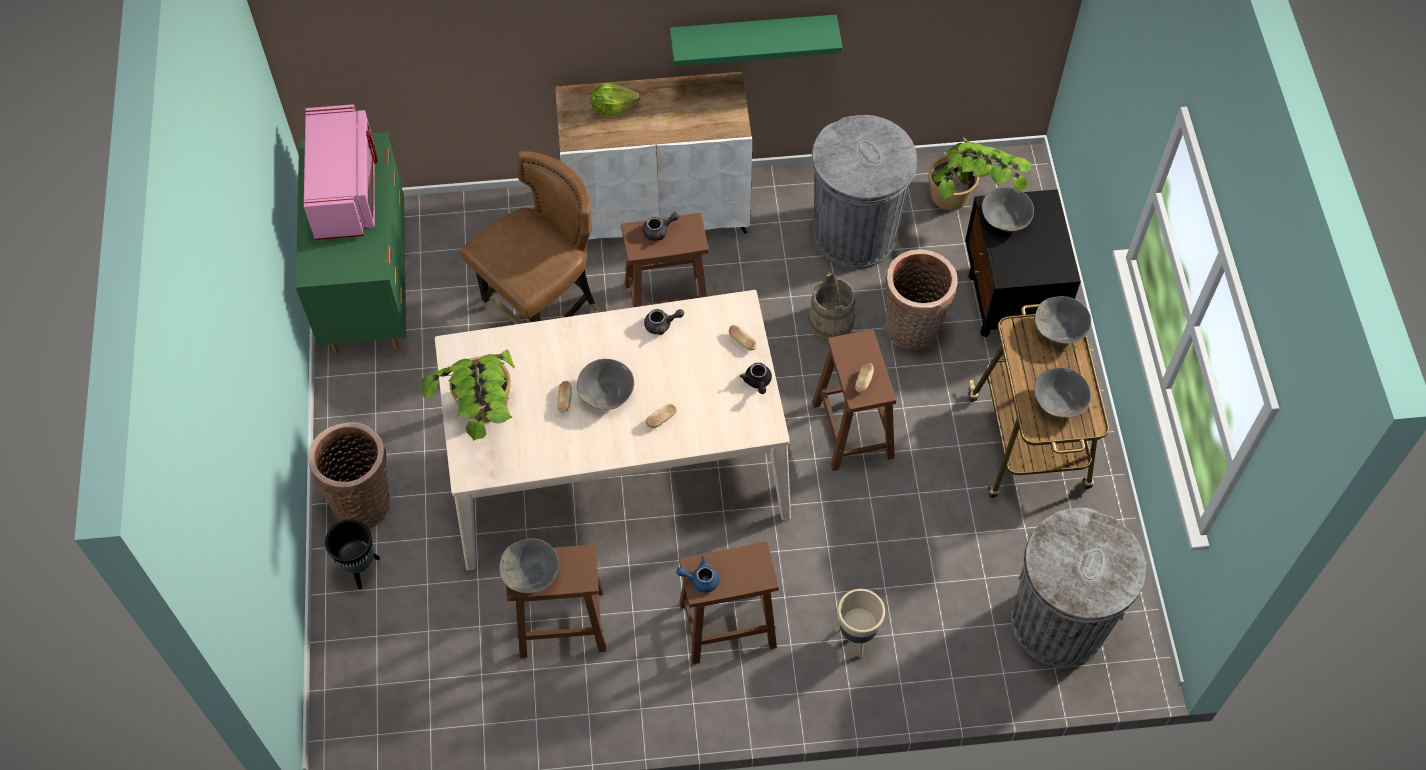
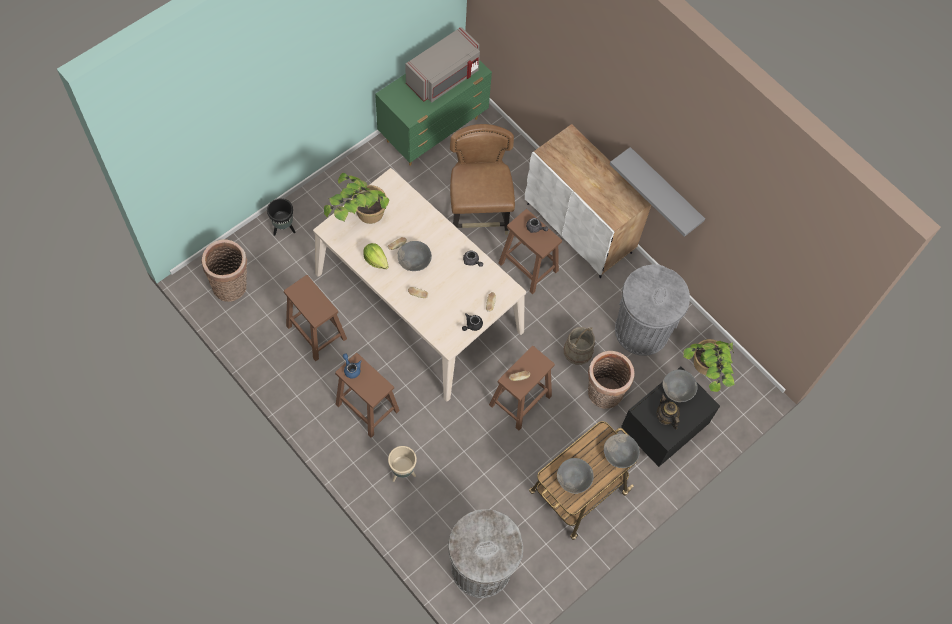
camera: 50 degrees right, 5 degrees up
(346, 191) = (444, 78): pink microwave -> grey microwave
(364, 501) = (319, 206): basket -> basket (232, 286)
(531, 573) = (303, 292): grey bowl -> none
(543, 312) = (478, 215): brown chair -> brown chair turned 105 degrees counterclockwise
(613, 108) = (579, 157): lettuce -> lettuce (376, 260)
(752, 37) = (664, 190): green shelf -> grey shelf
(1033, 255) = (665, 417): none -> teapot

